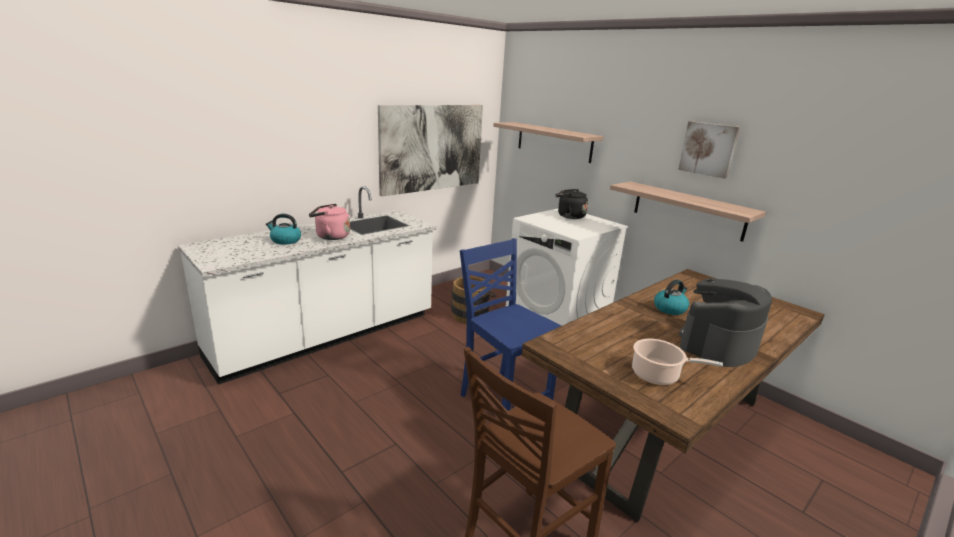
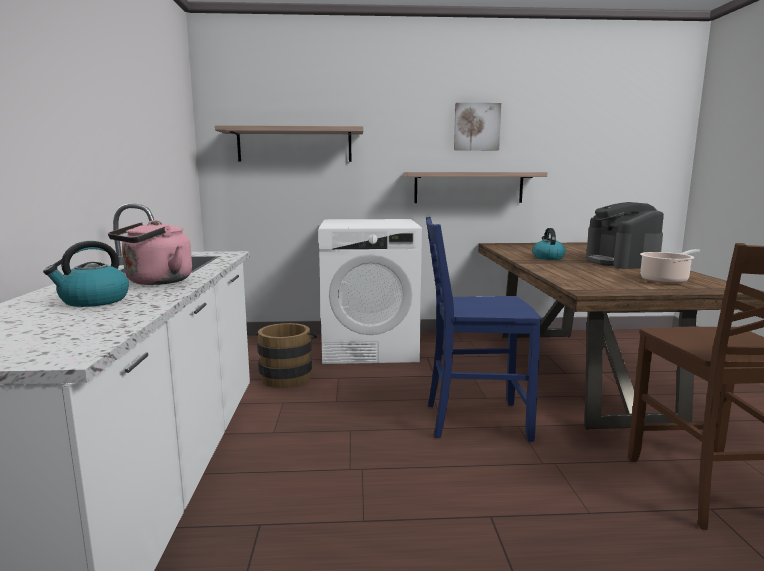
camera: 50 degrees left, 10 degrees down
(432, 148) = (157, 156): picture -> none
(569, 216) = (354, 221): black kettle -> none

